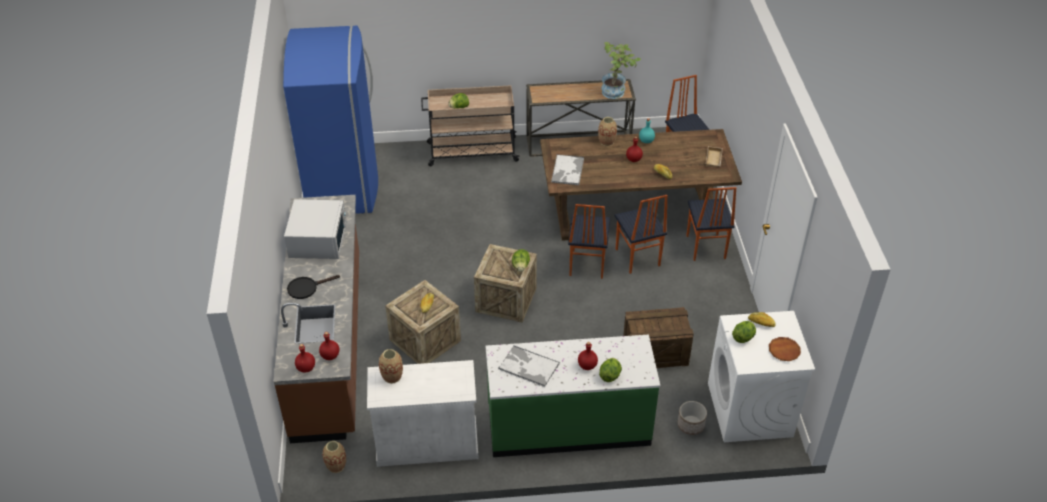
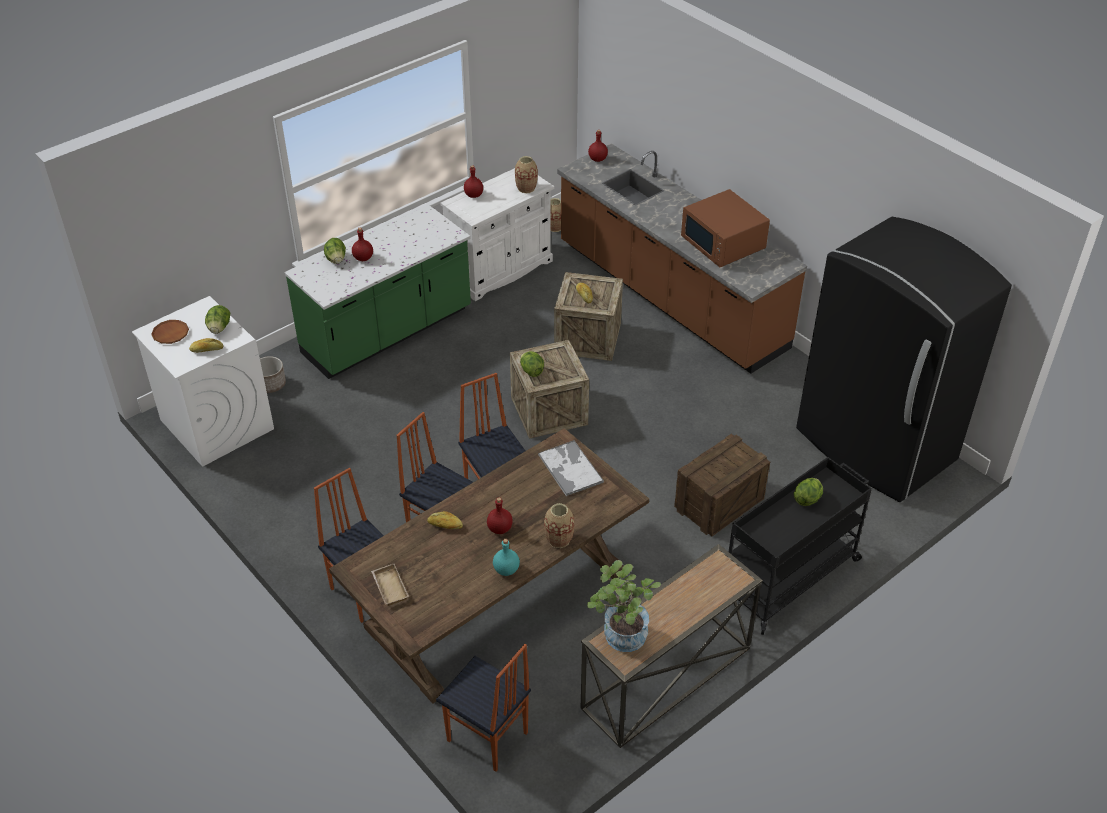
camera: 145 degrees right, 0 degrees up
(306, 288) = (676, 205): black frying pan -> none
(318, 240) = (723, 243): white microwave -> brown microwave
(330, 356) = (589, 173): red bottle -> red bottle (473, 195)
(343, 185) = (874, 446): blue fridge -> black fridge
(471, 152) = (790, 577): beige cart -> black cart
(528, 366) = (416, 236): tray -> none
(655, 353) = (347, 433): crate -> crate (719, 504)

